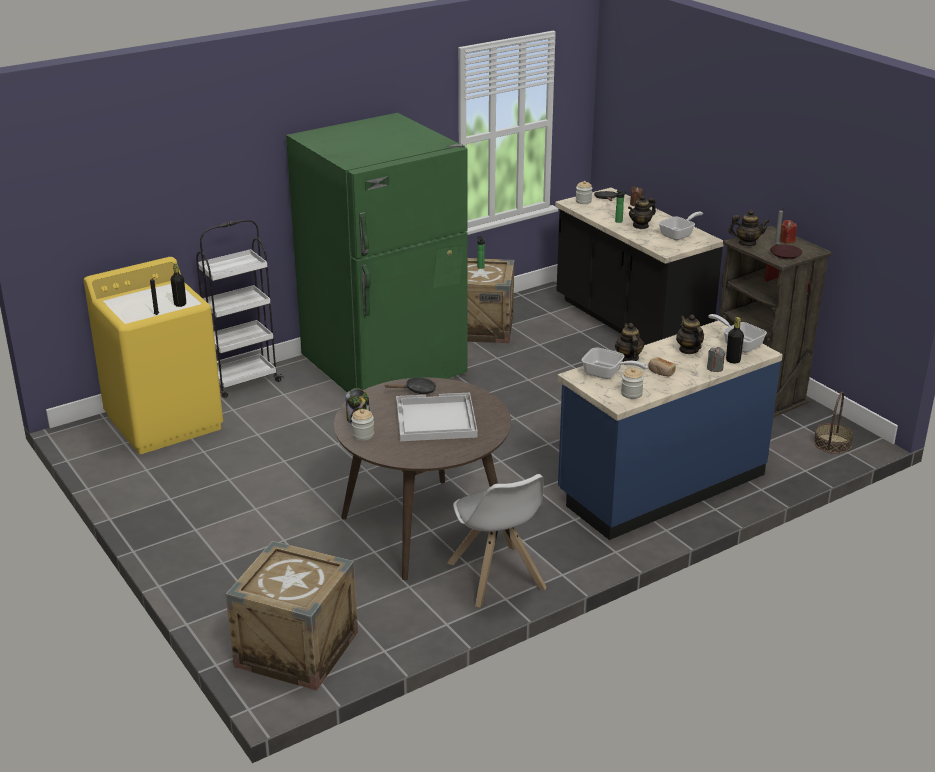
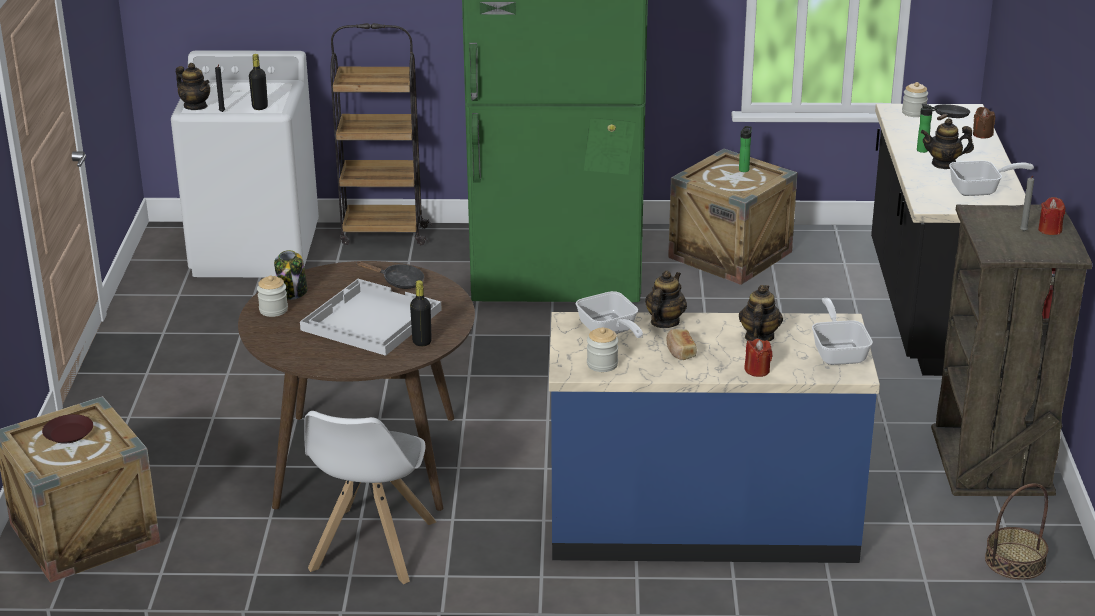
camera: 35 degrees right, 0 degrees up
(165, 422) = (256, 251): yellow washing machine -> white washing machine
(244, 383) = (383, 236): white cart -> brown cart
(715, 368) = (757, 370): grey candle -> red candle
(733, 360) = (796, 369): black bottle -> black bottle (422, 342)
(747, 243) = (984, 217): teapot -> teapot (195, 106)
(785, 254) = (1014, 247): brown plate -> brown plate (69, 433)

